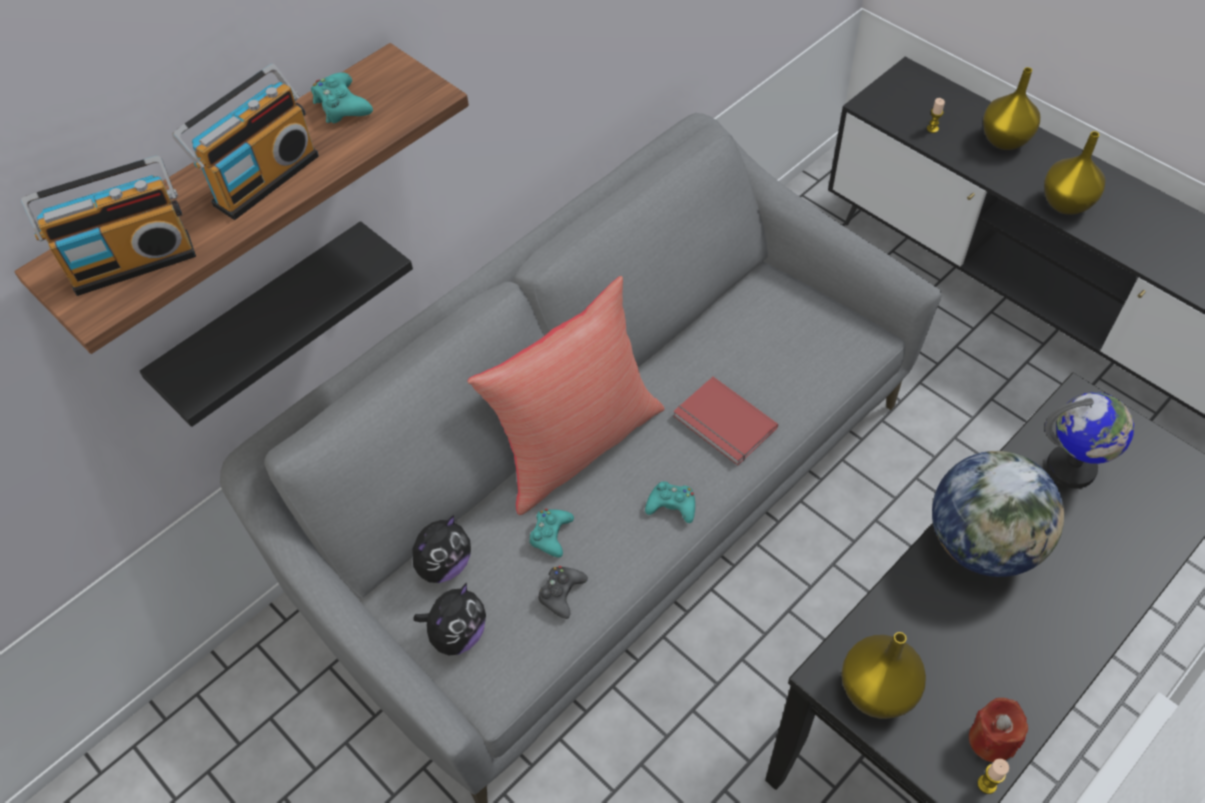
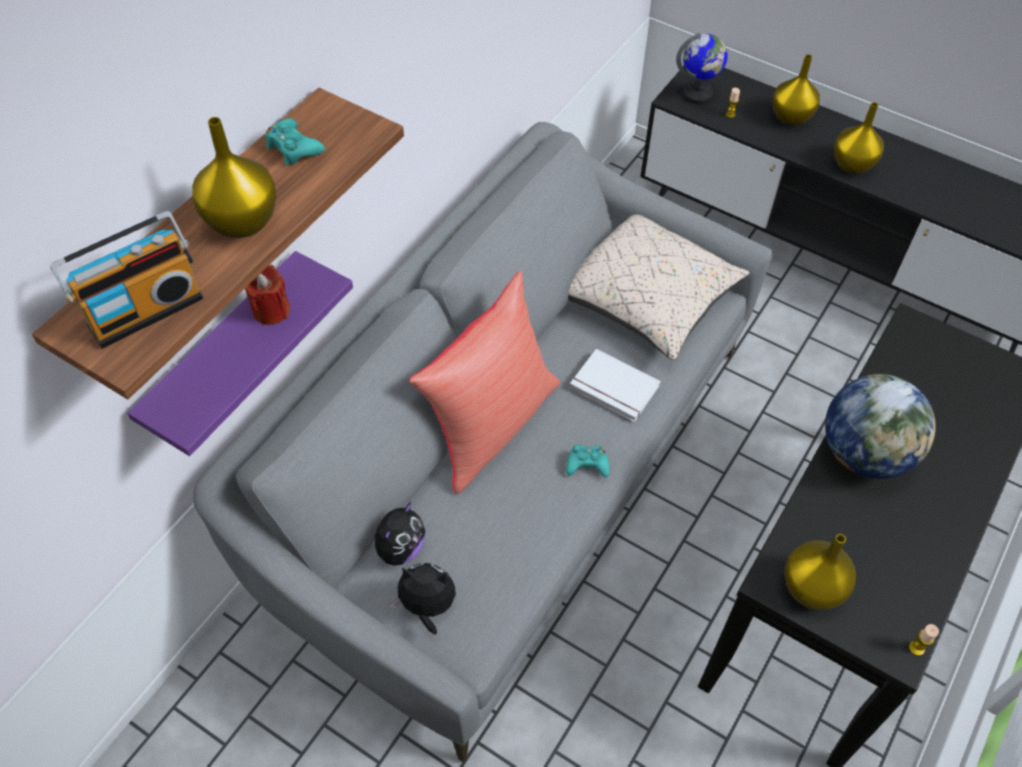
camera: 15 degrees left, 0 degrees up
(263, 178) = (242, 221): radio -> yellow vase
(267, 323) = (225, 353): black shelf -> purple shelf
(457, 634) = (427, 607): plush toy -> plush toy turned 105 degrees counterclockwise
(551, 535) = (489, 506): turquoise game controller -> none
(561, 593) = (511, 555): black game controller -> none
(723, 424) = (613, 388): red book -> white book
(790, 330) = (649, 300): none -> beige pillow
(991, 740) = (911, 612): red candle -> red candle (271, 310)
(1071, 468) = (918, 381): globe -> globe (698, 94)

